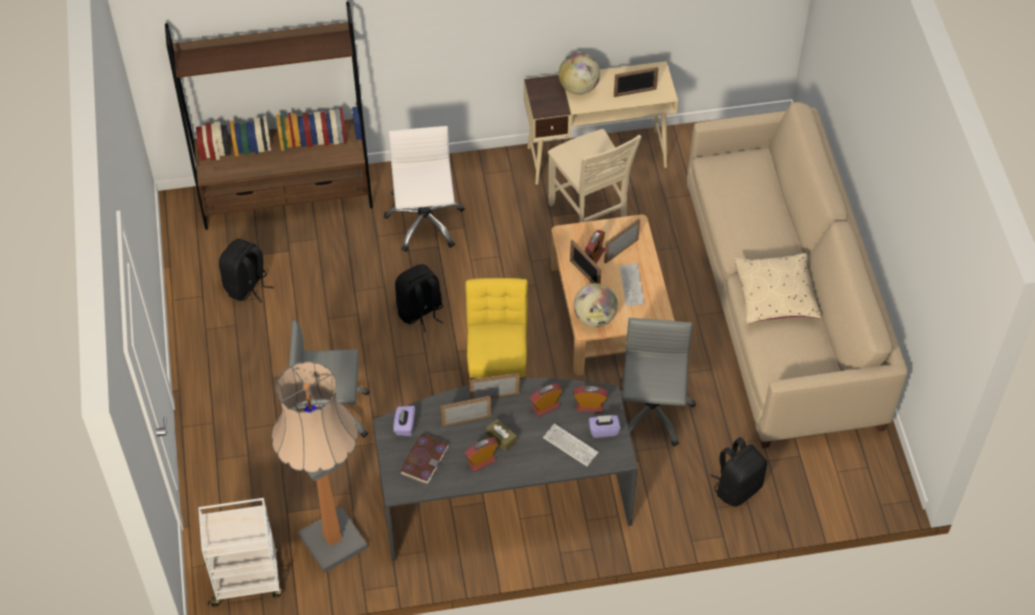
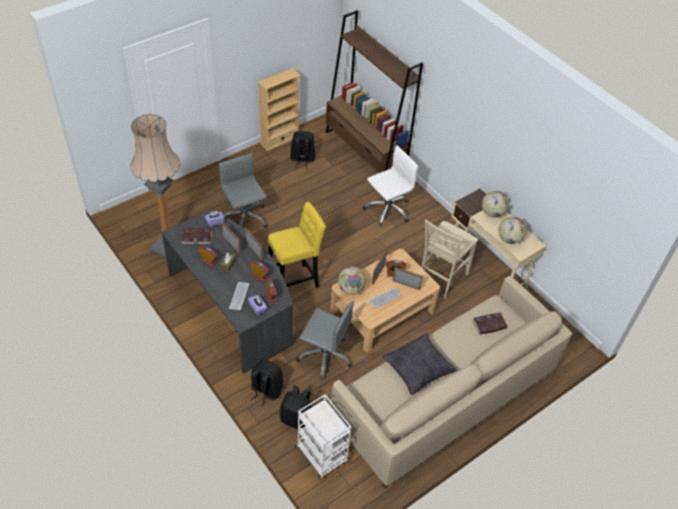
camera: 60 degrees right, 5 degrees down
(181, 299) = (279, 140): none -> beige bookcase
(246, 579) = (132, 223): white cart -> white cart (321, 455)
(420, 312) = (329, 229): black backpack -> black backpack (266, 390)
(635, 92) = (509, 239): picture frame -> globe
(650, 412) = (325, 355): grey office chair -> grey office chair turned 45 degrees clockwise
(744, 188) = (489, 324): none -> book
(775, 296) = (418, 368): beige pillow -> black pillow

